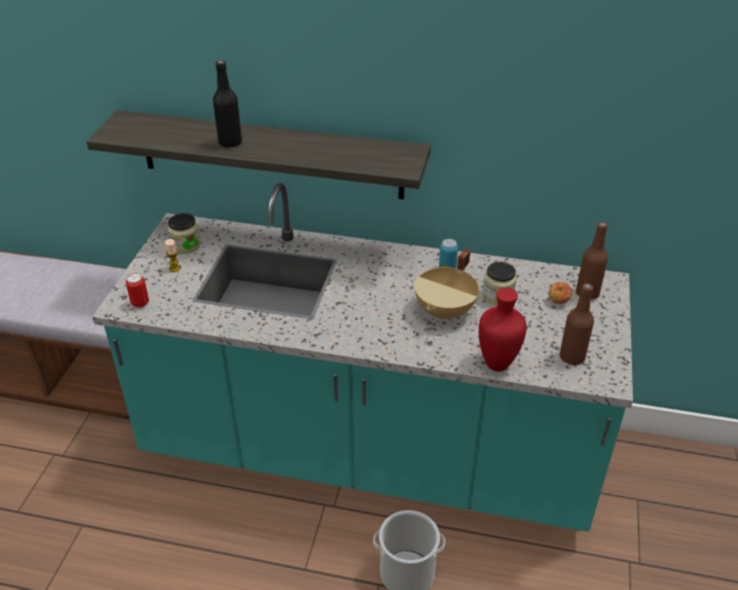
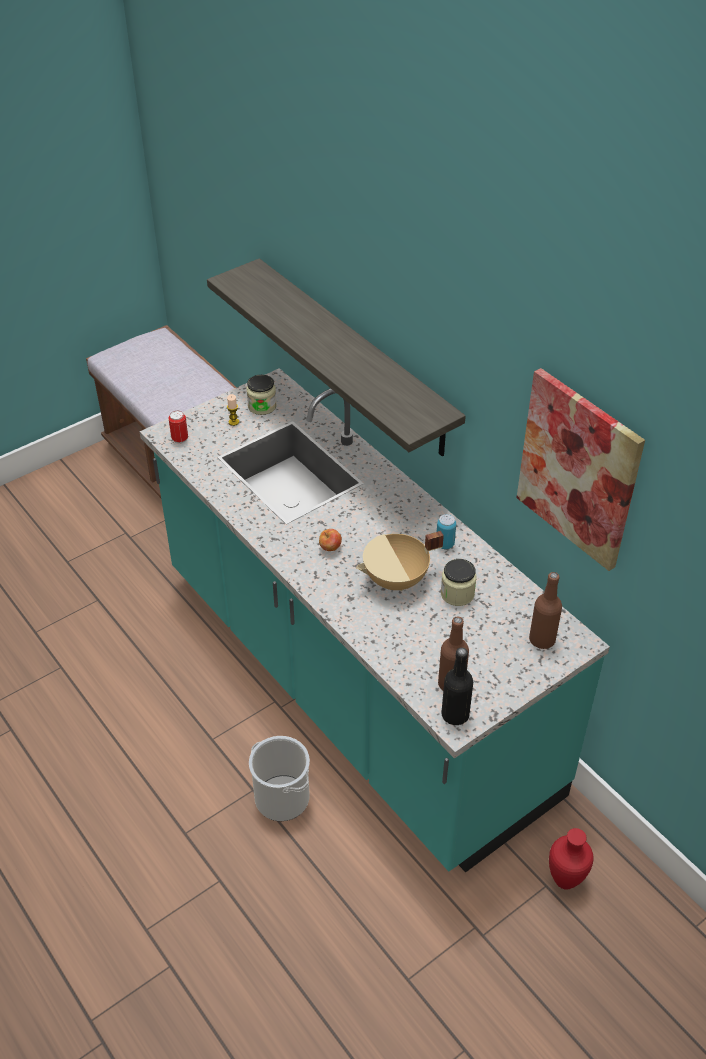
camera: 40 degrees right, 5 degrees up
(230, 142) = (305, 332): black bottle -> black bottle (455, 715)
(497, 365) = (380, 651): red vase -> red vase (564, 882)
(558, 301) = (504, 631): apple -> apple (330, 548)
(578, 130) = (578, 469): none -> picture

